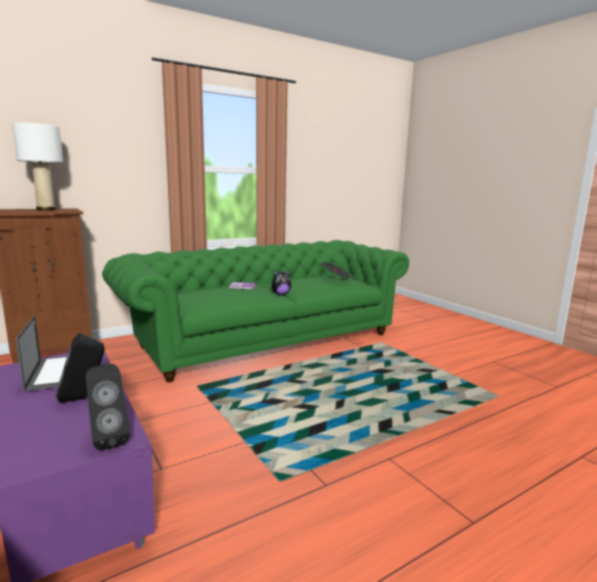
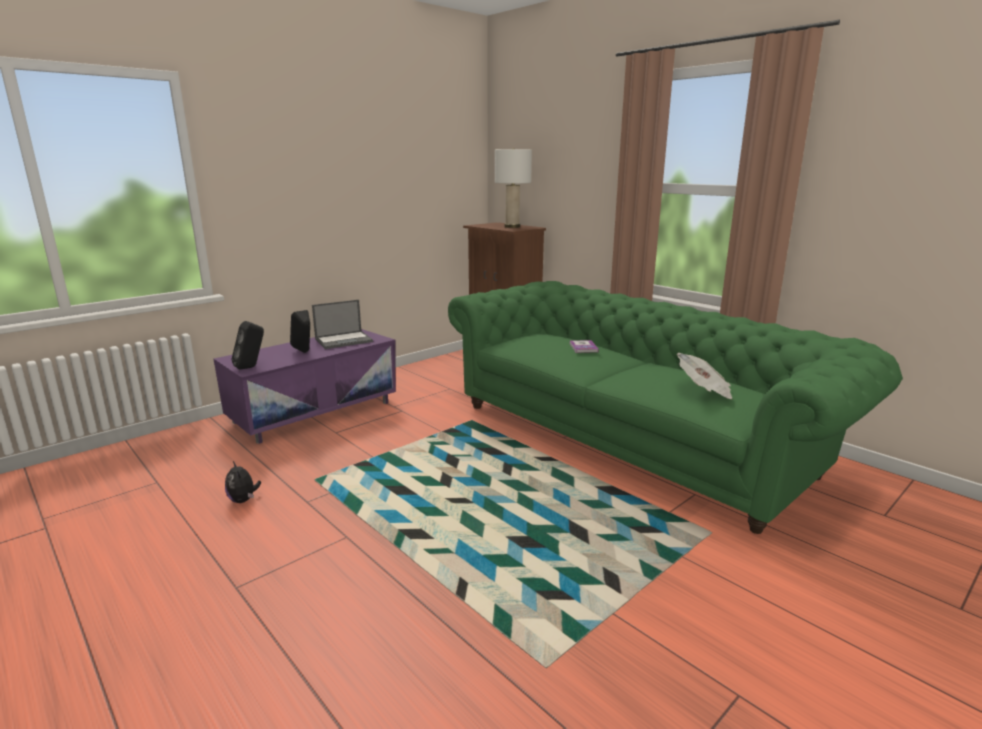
camera: 80 degrees right, 5 degrees up
(280, 294) = (601, 373): plush toy -> plush toy (243, 500)

